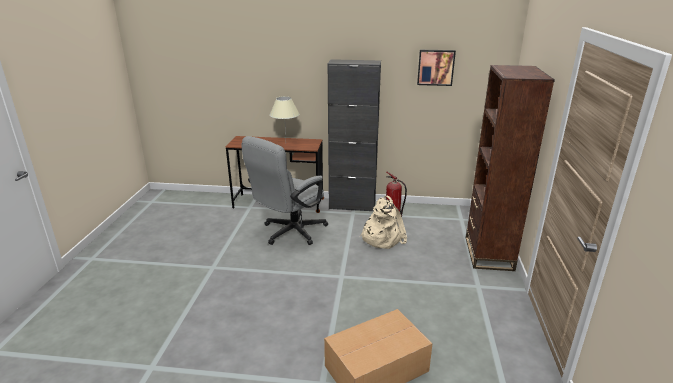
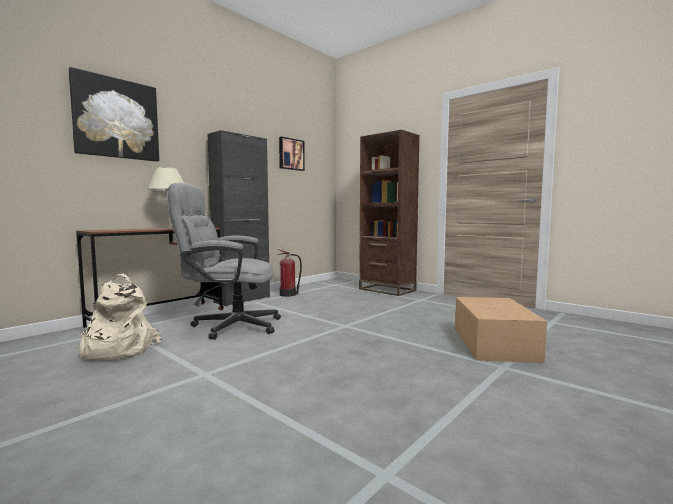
camera: 55 degrees left, 20 degrees down
(258, 57) = (116, 119): none -> picture
(289, 233) = (228, 326): grey office chair -> grey office chair turned 105 degrees clockwise
(381, 237) = (313, 303): beige backpack -> beige backpack (116, 350)

